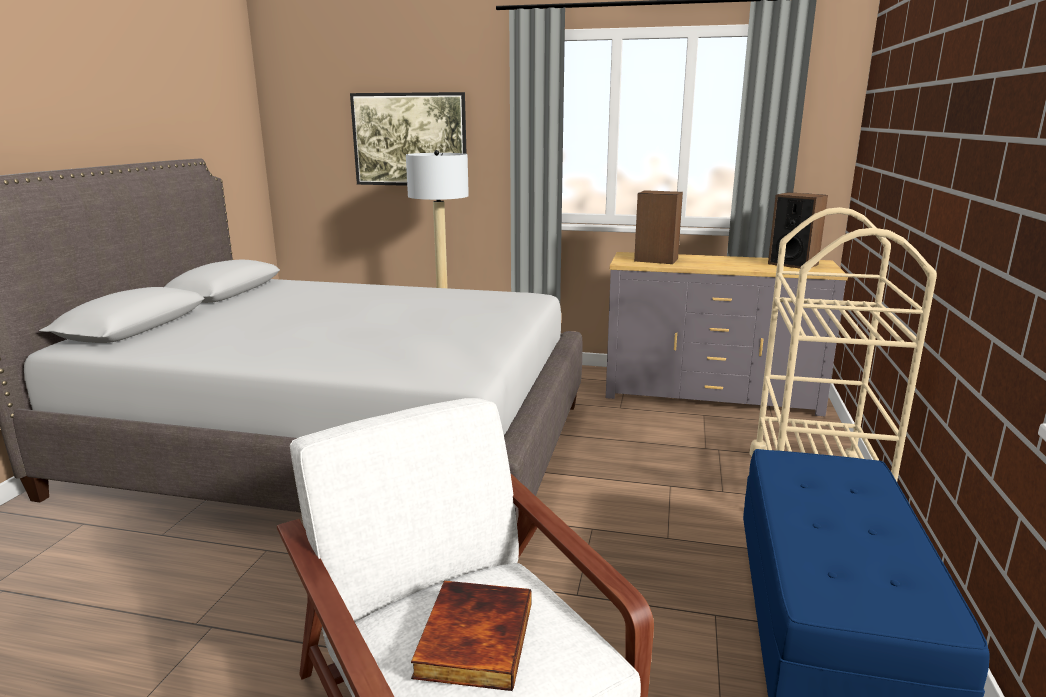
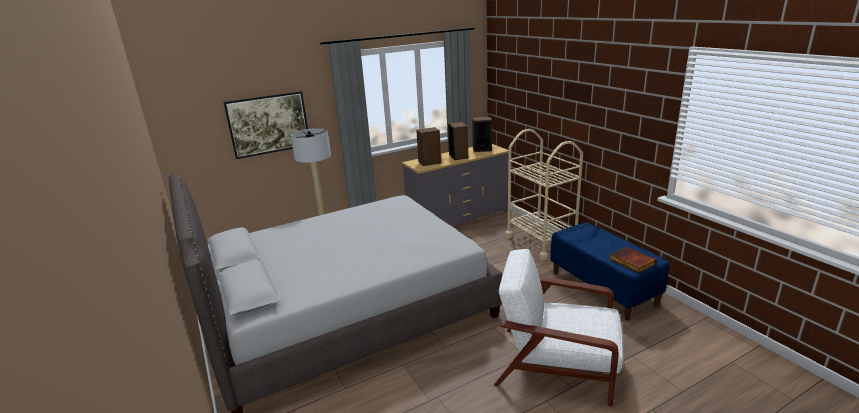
camera: 40 degrees left, 5 degrees up
(472, 638) = (581, 323): book -> book (631, 262)
(724, 263) = (458, 156): none -> speaker

